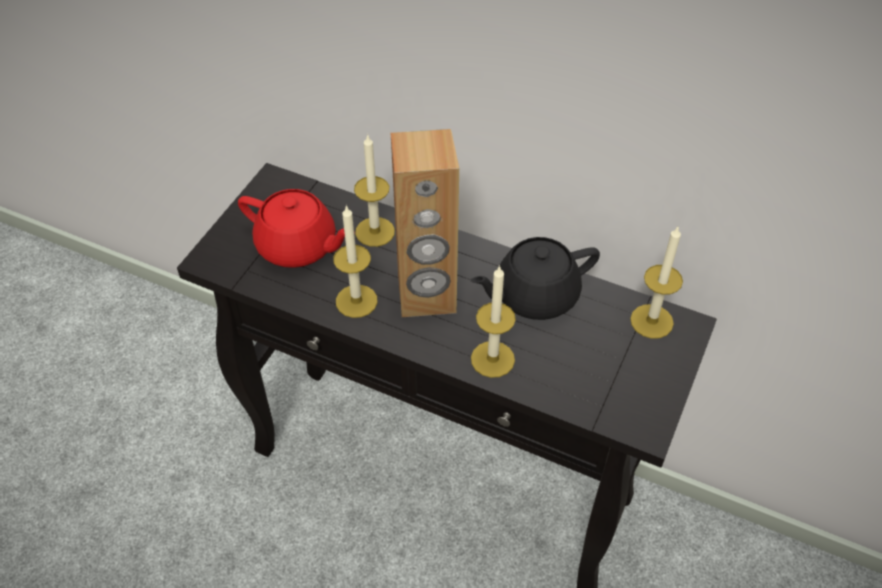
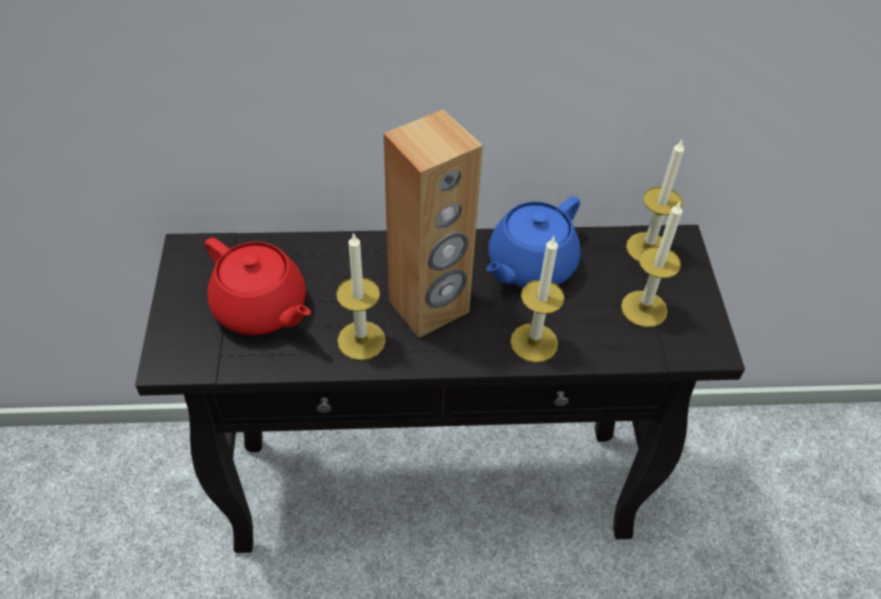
camera: 30 degrees left, 0 degrees up
(298, 246) = (261, 308): red teapot -> red teapot turned 45 degrees clockwise
(375, 232) = (333, 263): candle -> candle (644, 309)
(534, 295) = (529, 265): black teapot -> blue teapot

